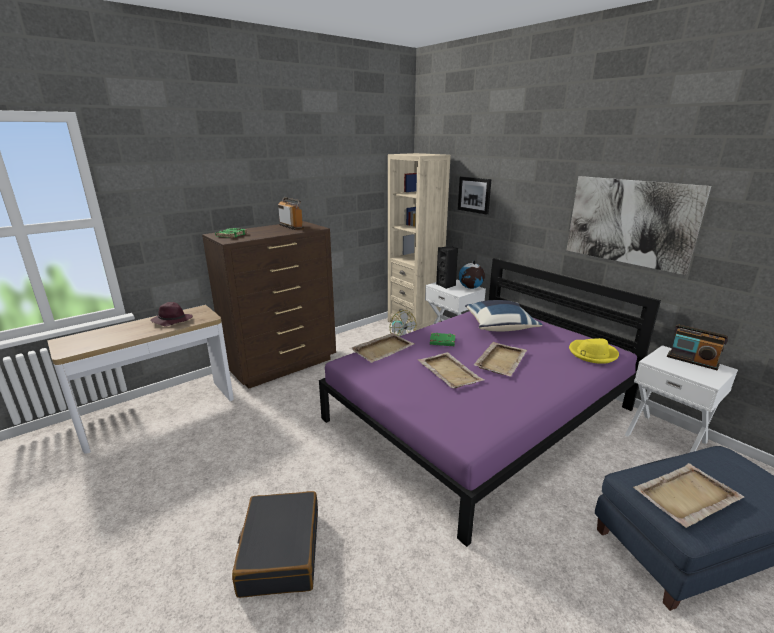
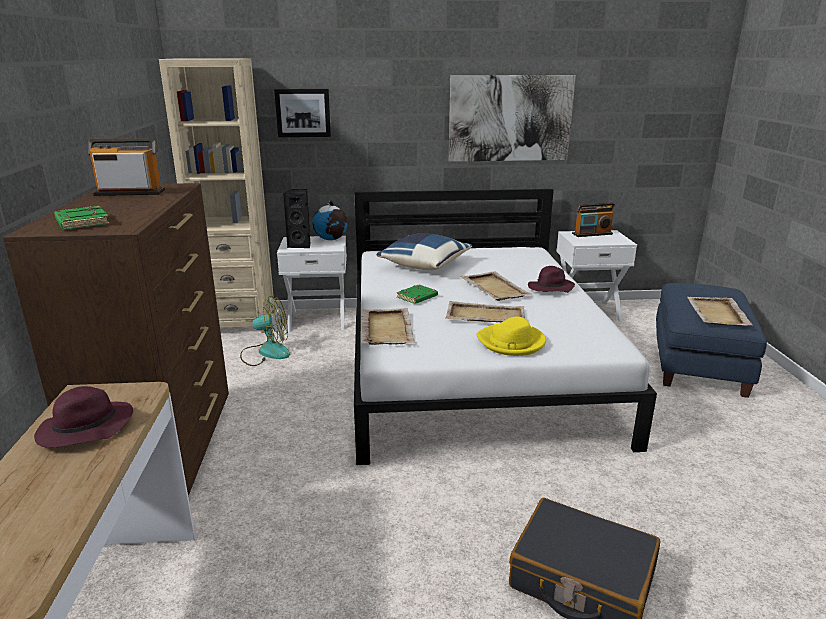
camera: 55 degrees left, 0 degrees up
(480, 414) = (472, 365): purple bed -> white bed
(541, 381) = (550, 289): none -> purple hat
(592, 353) = (529, 256): yellow hat -> yellow hat (511, 342)

